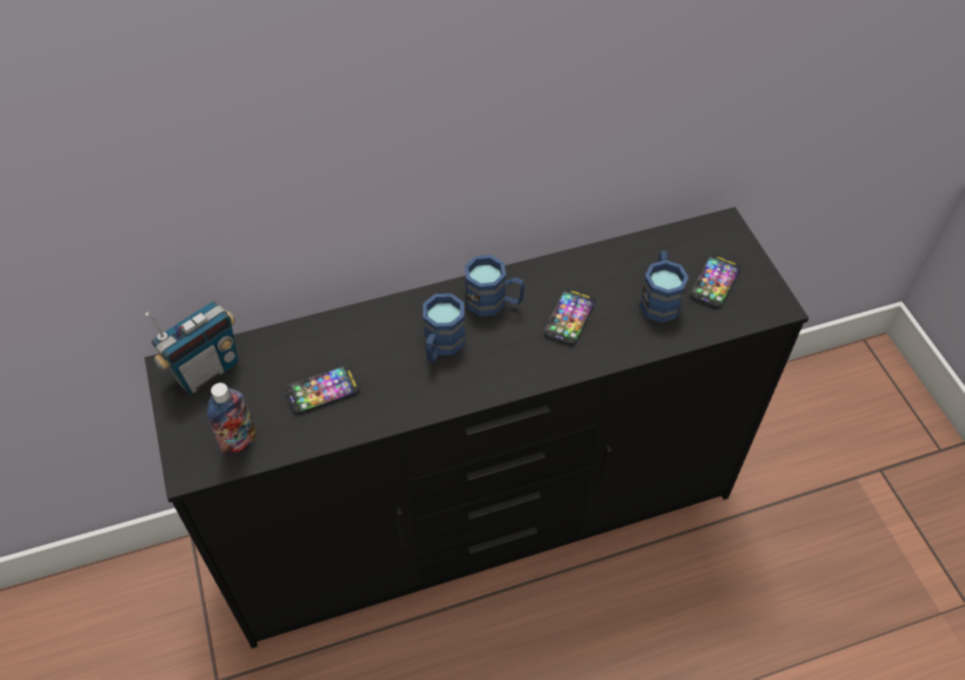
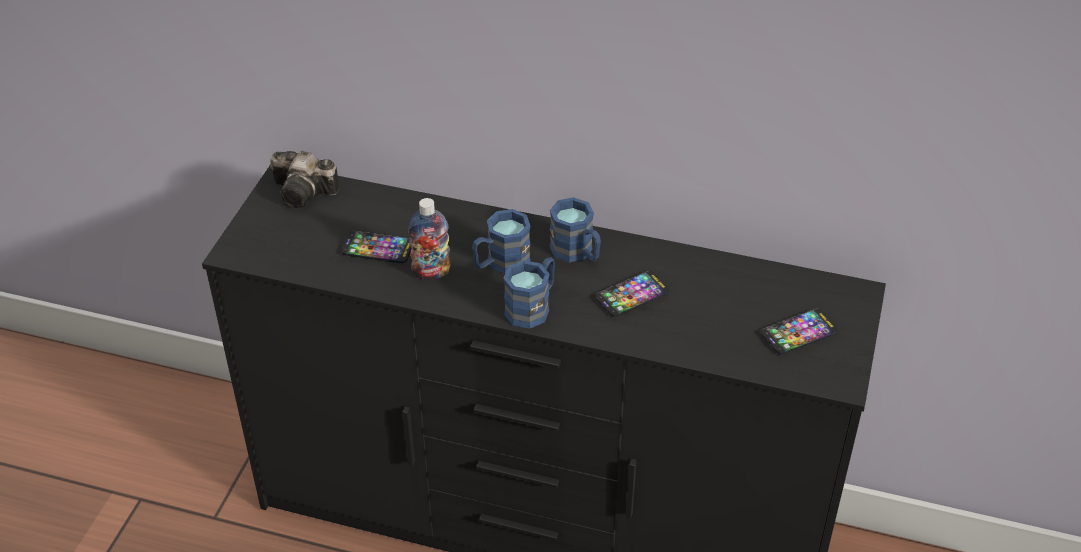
camera: 35 degrees right, 10 degrees down
(206, 370) = (306, 192): radio -> camera
(239, 442) = (284, 252): bottle -> bottle (431, 272)
(659, 298) = (730, 320): blue mug -> blue mug (533, 306)

